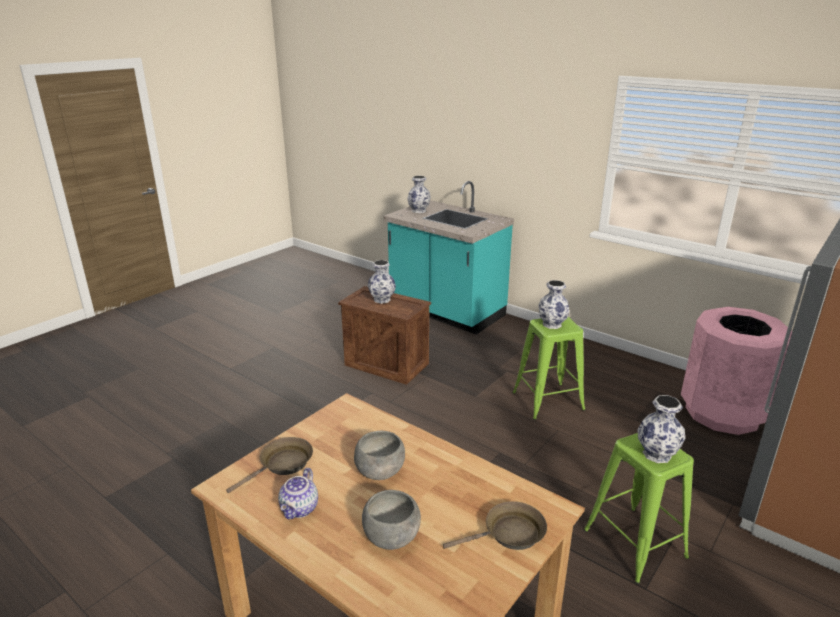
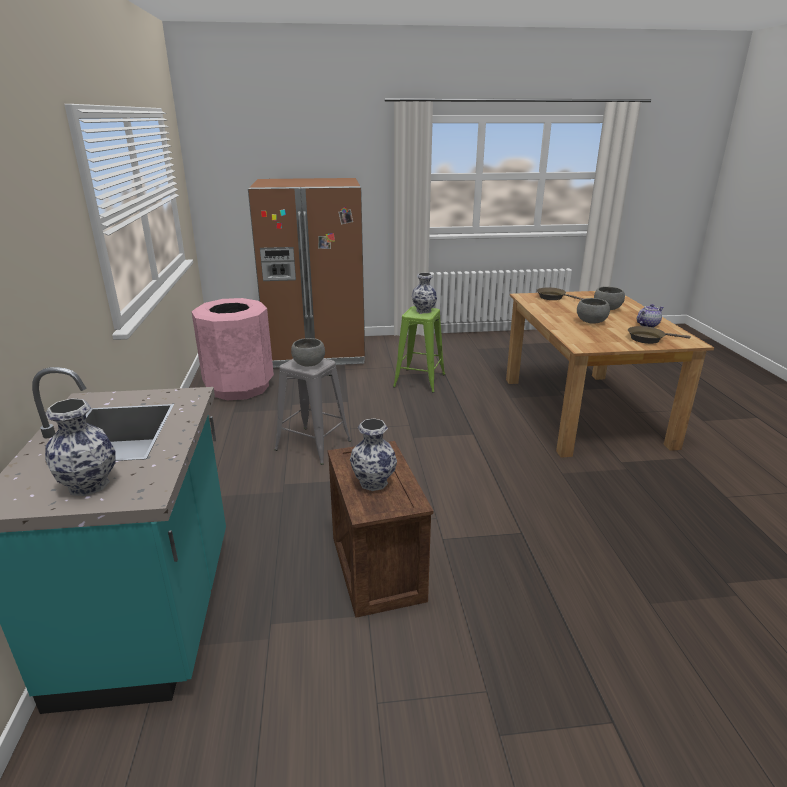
camera: 135 degrees left, 0 degrees up
(547, 401) = (313, 445): green stool -> grey stool
(552, 324) = (308, 364): vase -> grey bowl

